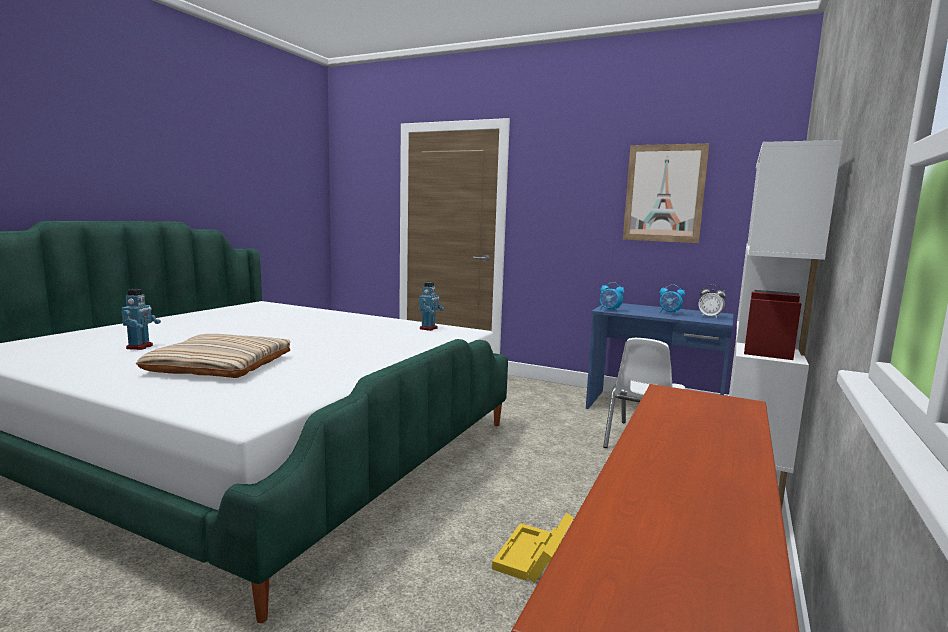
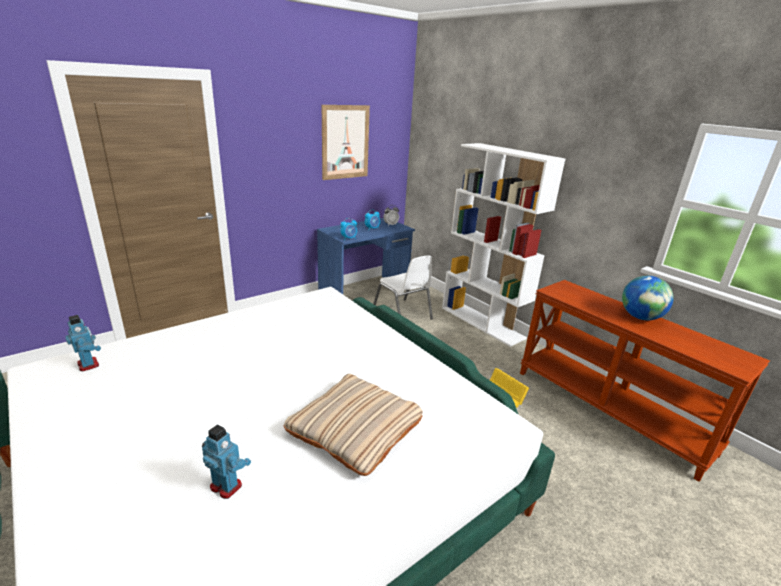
camera: 65 degrees left, 15 degrees up
(429, 328) = (301, 306): toy robot -> toy robot (89, 364)
(713, 471) = (640, 317): none -> globe

